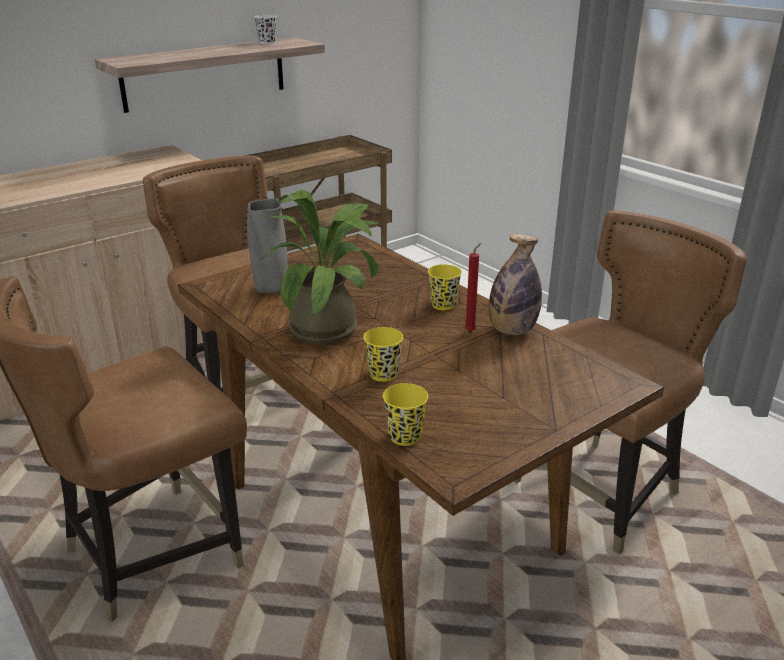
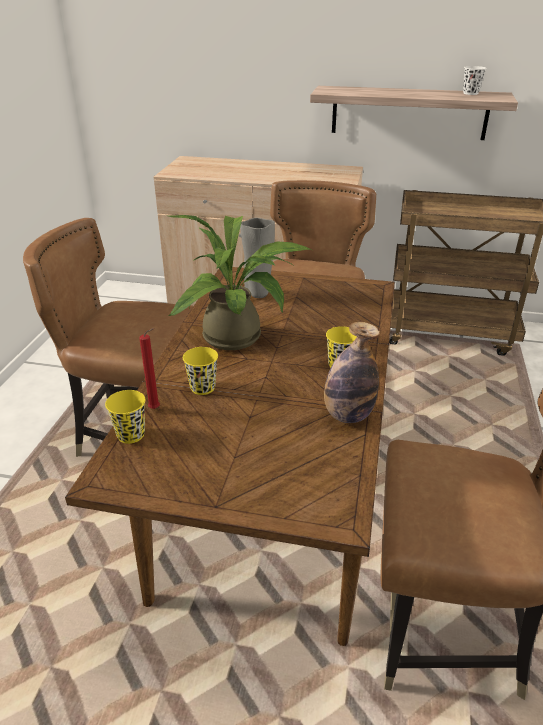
camera: 50 degrees right, 5 degrees up
(471, 331) = (318, 396): red candle -> red candle (156, 409)

